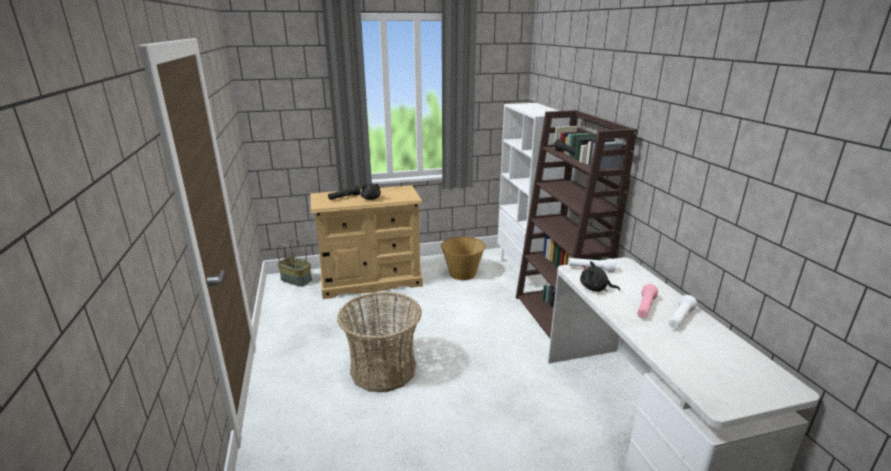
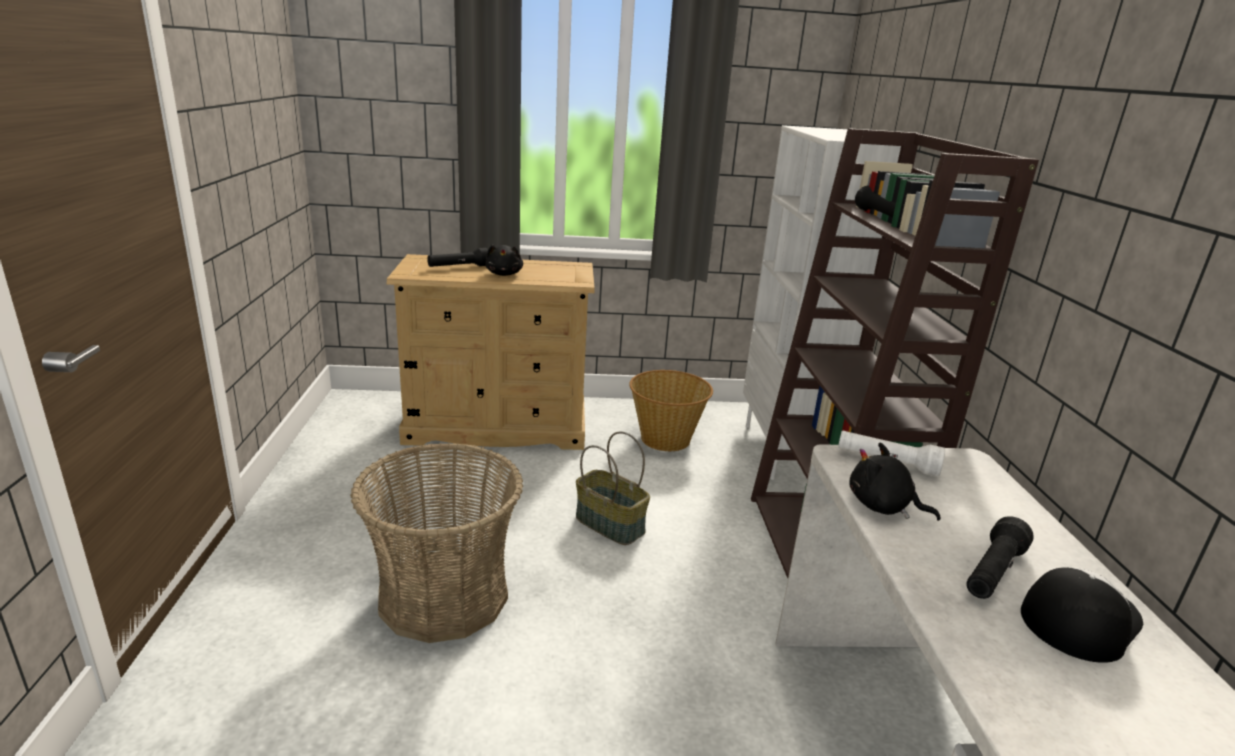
camera: 10 degrees right, 0 degrees up
(297, 280) = (374, 406): basket -> basket (611, 524)
(645, 308) = (992, 573): pink flashlight -> black flashlight
(680, 319) = (1078, 618): white flashlight -> cap

